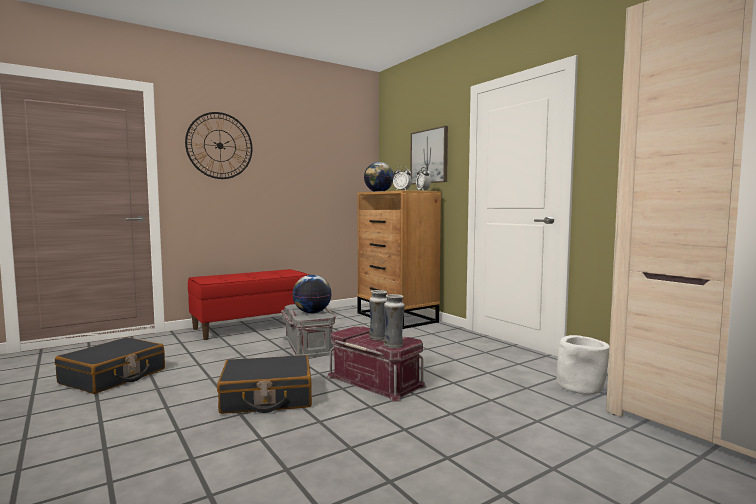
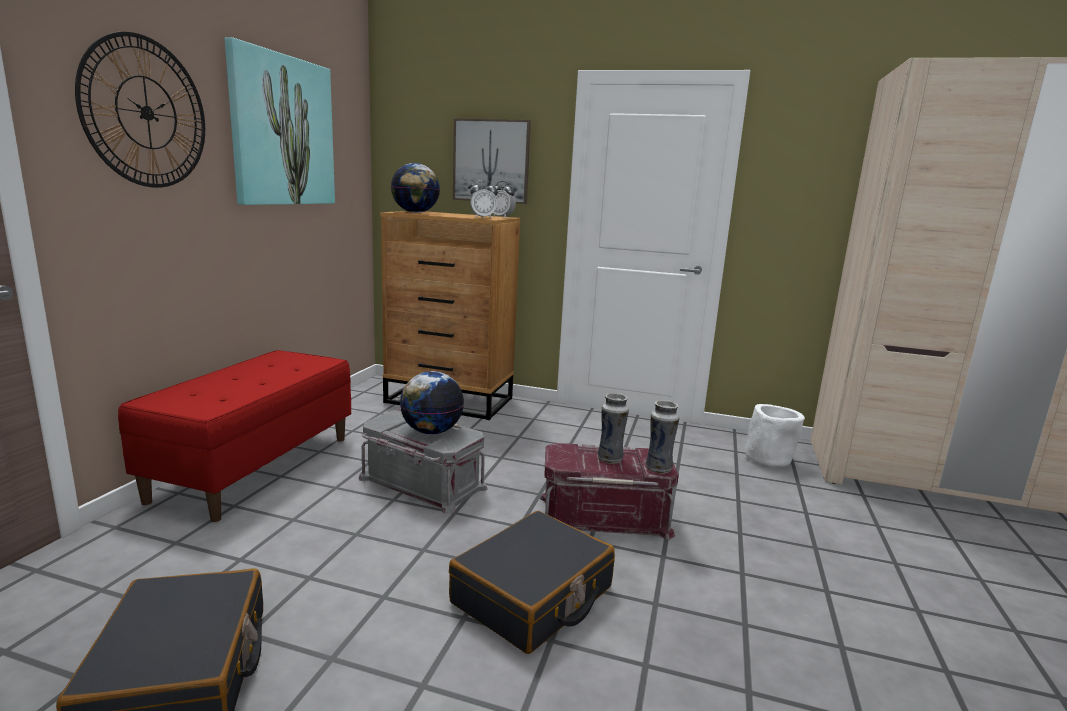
camera: 40 degrees left, 10 degrees up
(304, 151) = (282, 131): none -> picture

